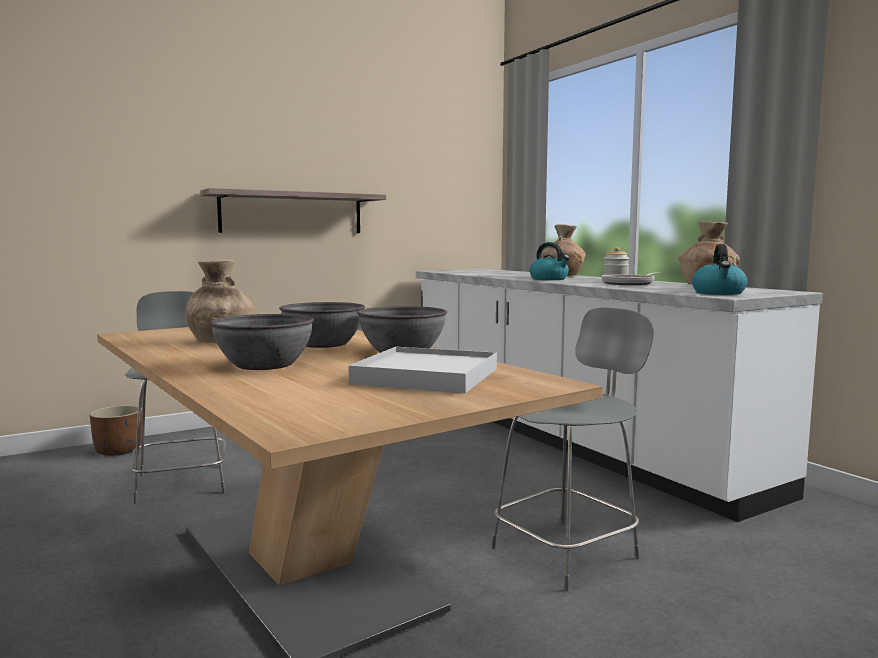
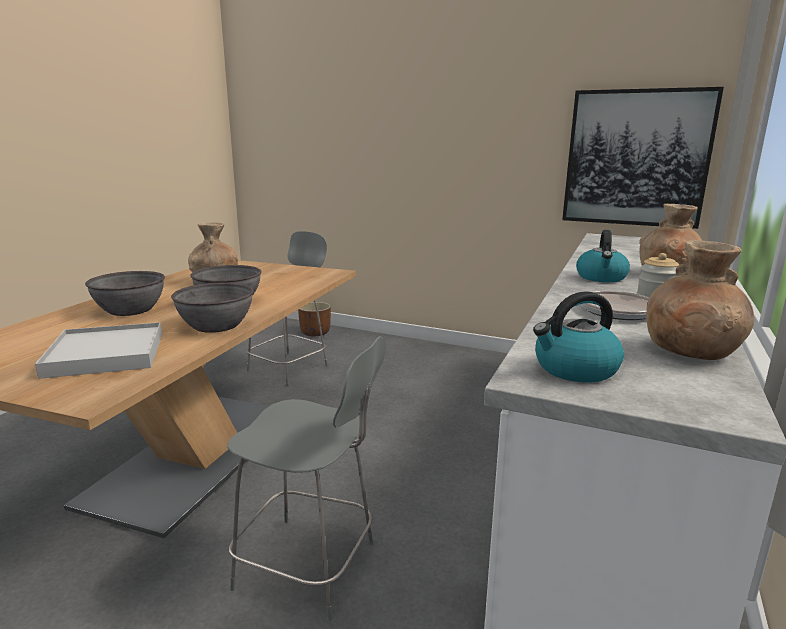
camera: 55 degrees right, 10 degrees up
(292, 213) = (462, 166): shelf -> none
(439, 205) = (636, 158): none -> picture

